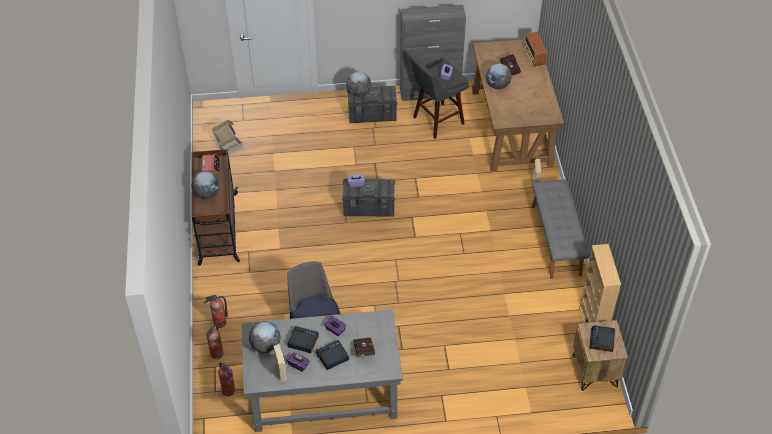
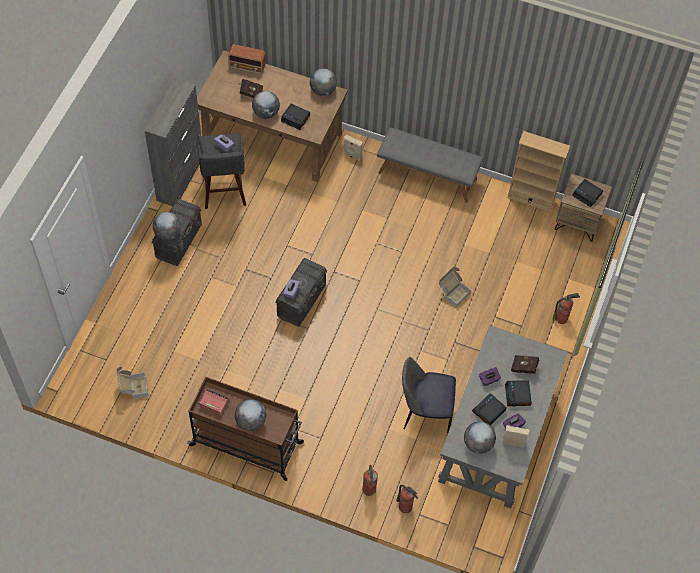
camera: 65 degrees left, 10 degrees up
(229, 391) = (454, 513): fire extinguisher -> fire extinguisher (562, 318)
(448, 305) = (453, 292): none -> cardboard box
(507, 104) = (296, 118): none -> alarm clock
(549, 109) = (323, 91): none -> globe

